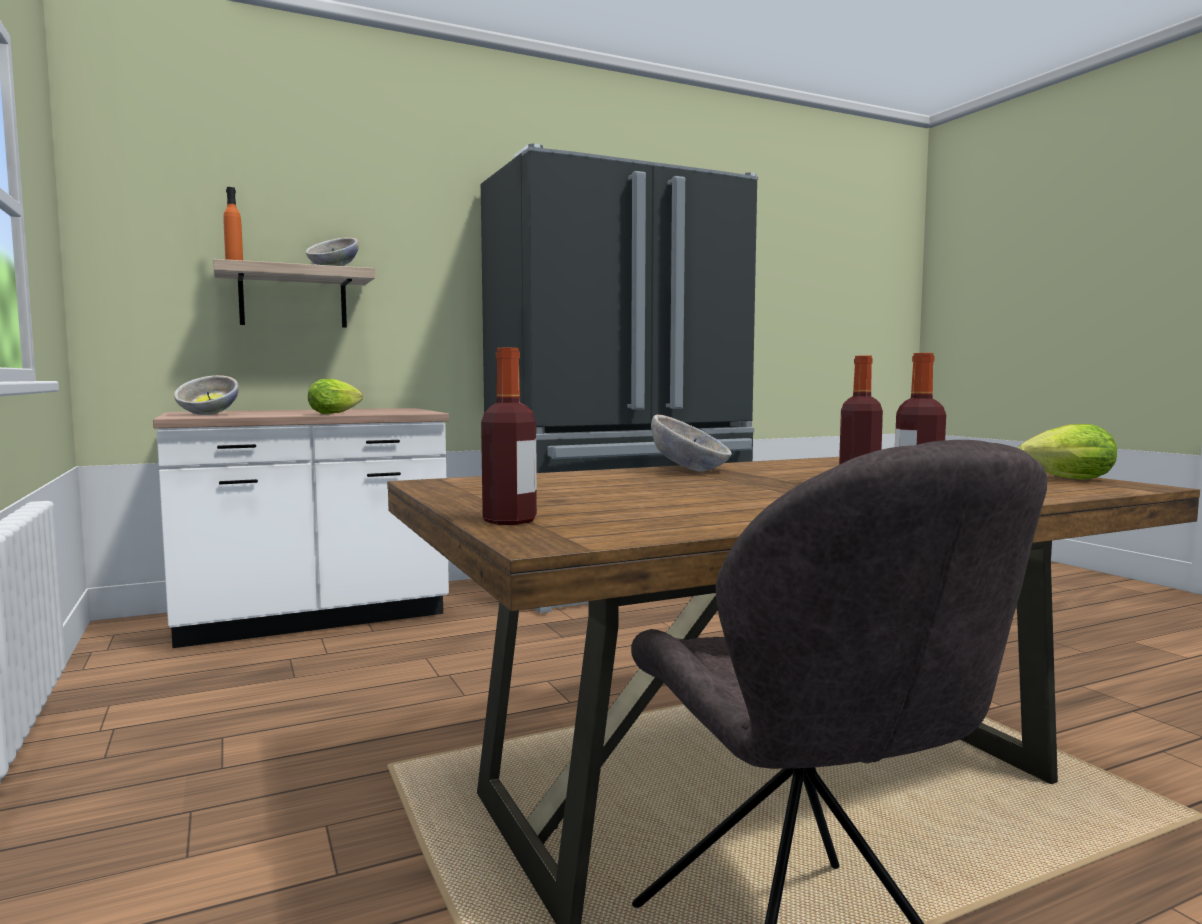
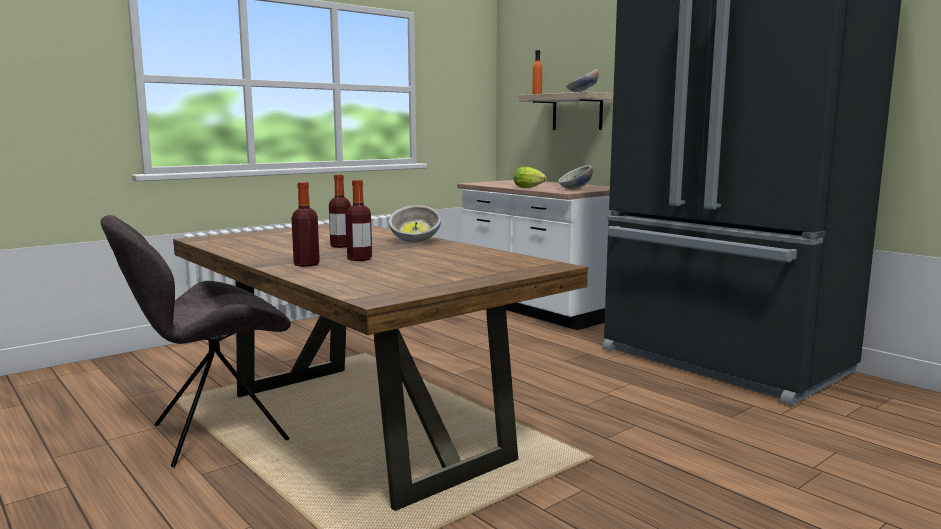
camera: 75 degrees right, 5 degrees up
(208, 414) = (496, 183): bowl -> bowl (575, 189)
(510, 521) = (240, 235): bottle -> bottle (341, 246)
(1063, 479) = (410, 288): lettuce -> none

